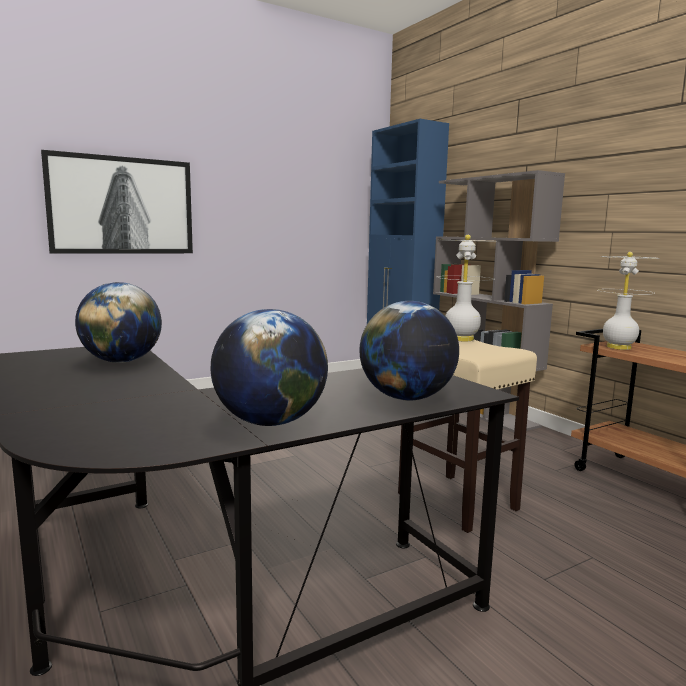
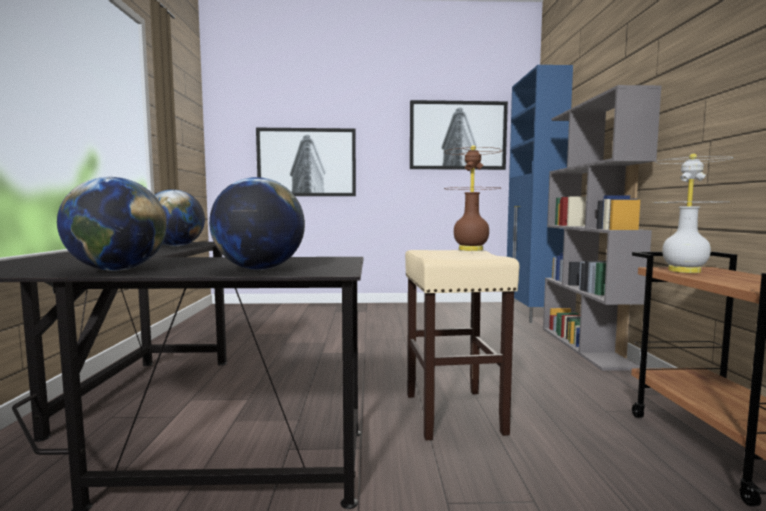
camera: 30 degrees right, 5 degrees down
(310, 180) = (457, 135): none -> picture
(461, 339) = (470, 249): white table lamp -> brown table lamp

